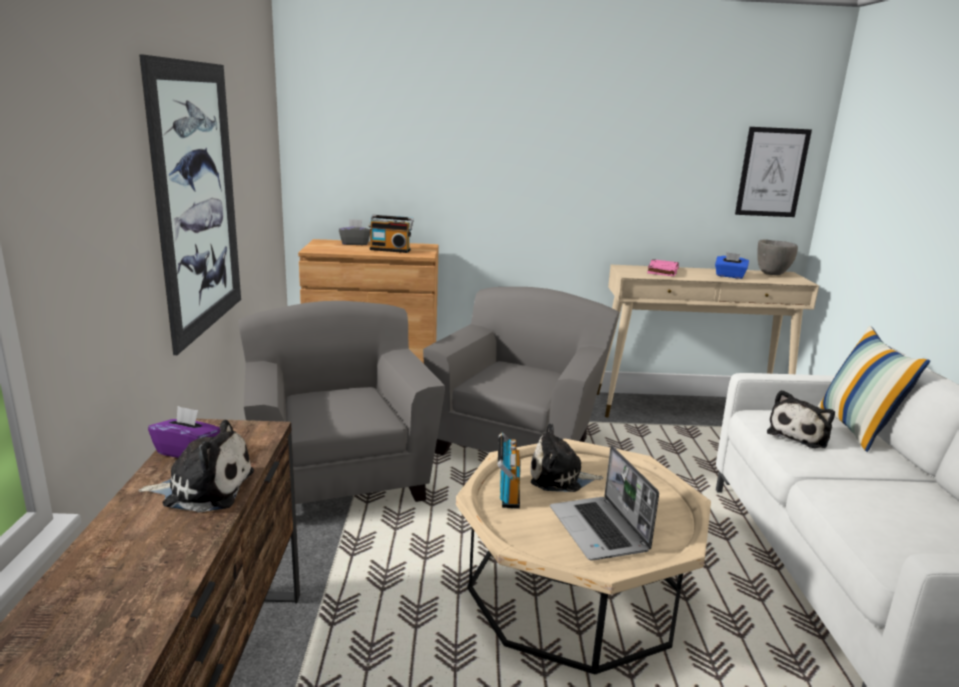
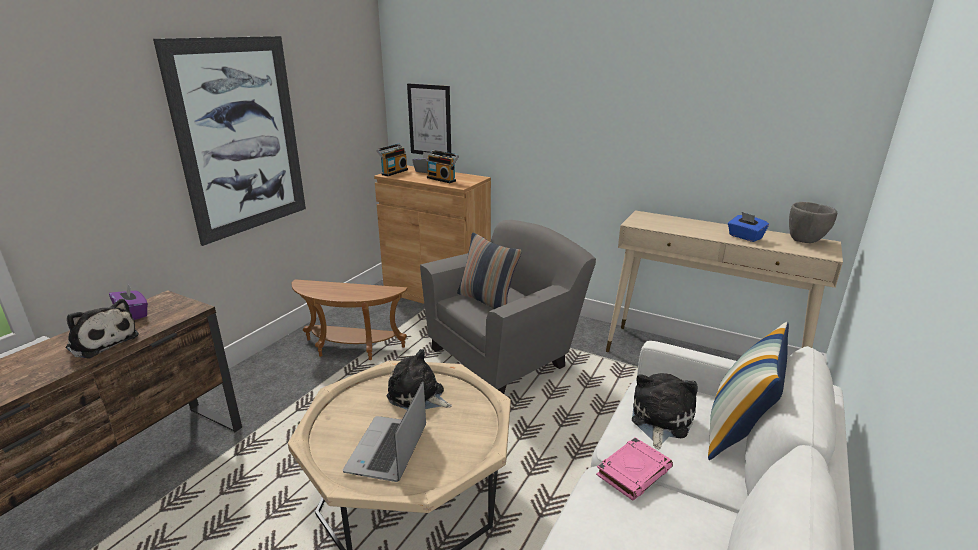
camera: 30 degrees right, 5 degrees up
(338, 476) = (351, 350): grey armchair -> brown side table
(507, 491) = (365, 395): radio -> radio (393, 172)
(510, 378) = (487, 301): none -> pillow
(662, 271) = (676, 223): pink book -> pink book (634, 471)
(772, 172) = (819, 128): picture -> picture (429, 120)
(800, 435) = (660, 420): plush toy -> plush toy turned 135 degrees clockwise

